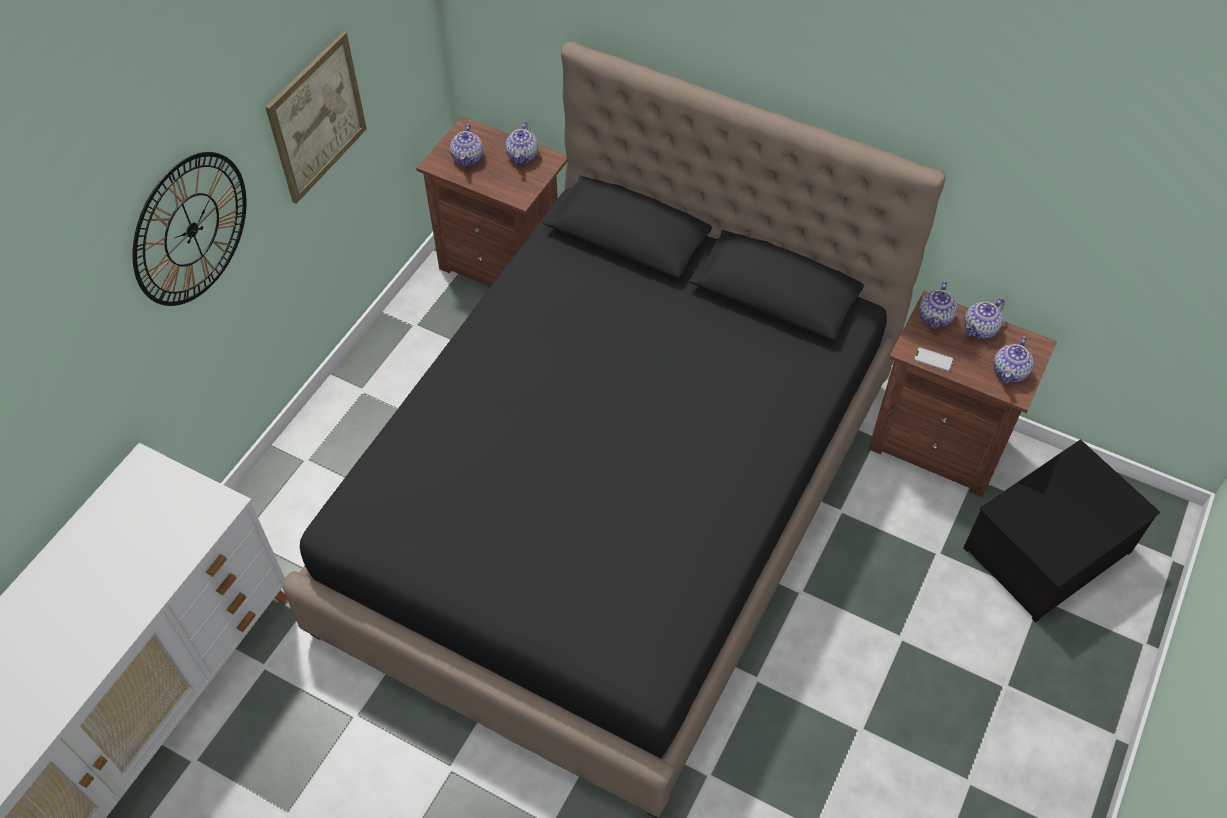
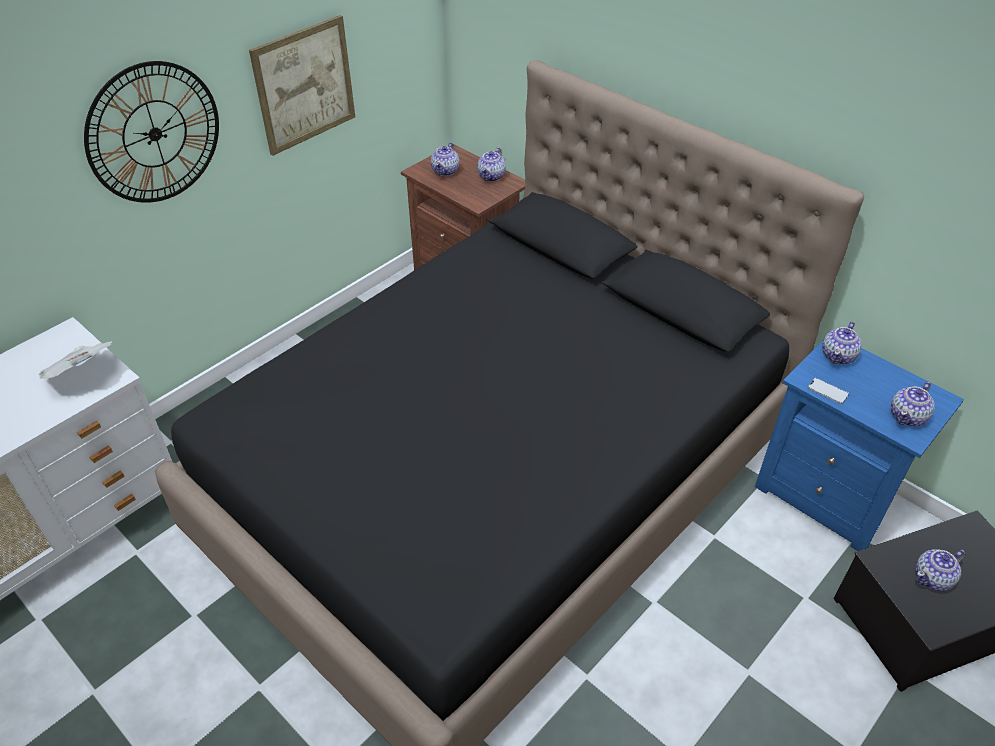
camera: 15 degrees right, 10 degrees down
(187, 507) = (82, 373): none -> newspaper
(939, 443) = (828, 496): brown nightstand -> blue nightstand
(980, 329) = (883, 374): teapot -> teapot (933, 578)

